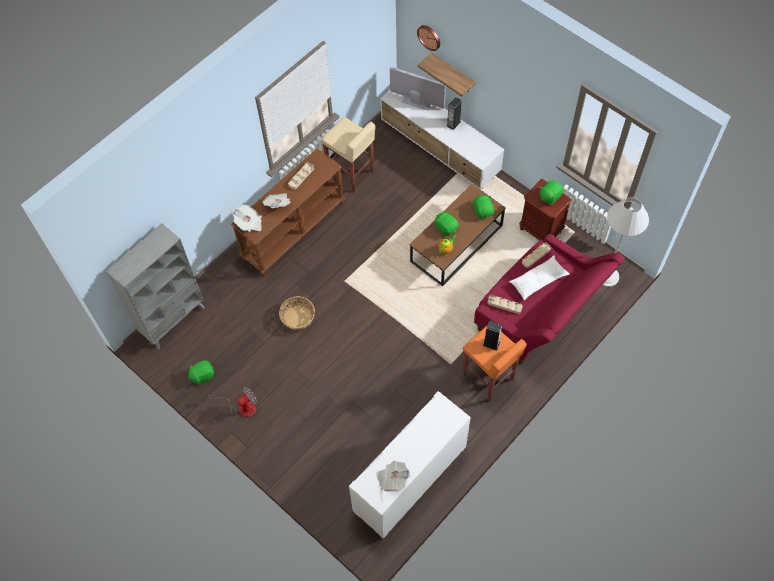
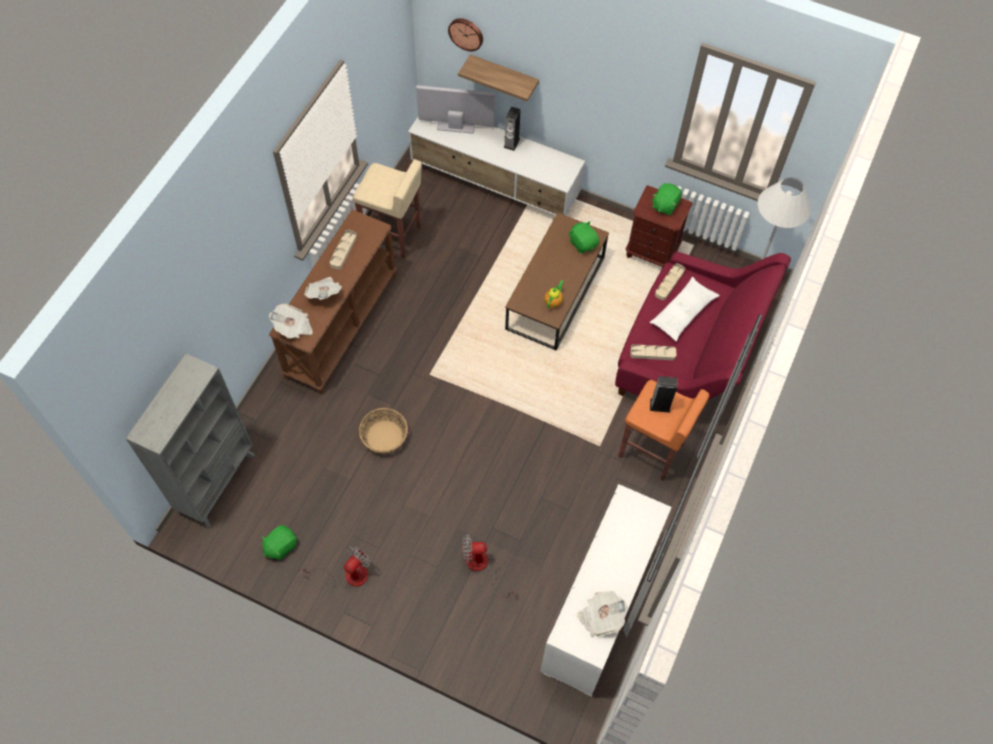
camera: 20 degrees left, 0 degrees up
(337, 427) = (482, 567): none -> fan
(446, 228) = (544, 274): green plush toy -> none

